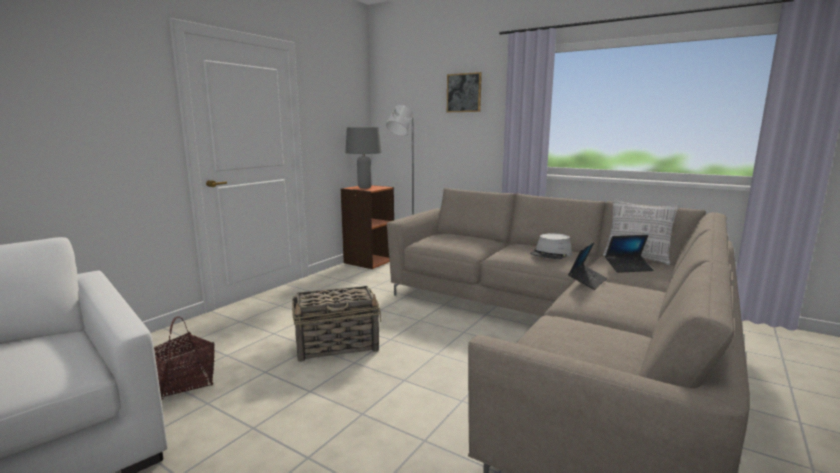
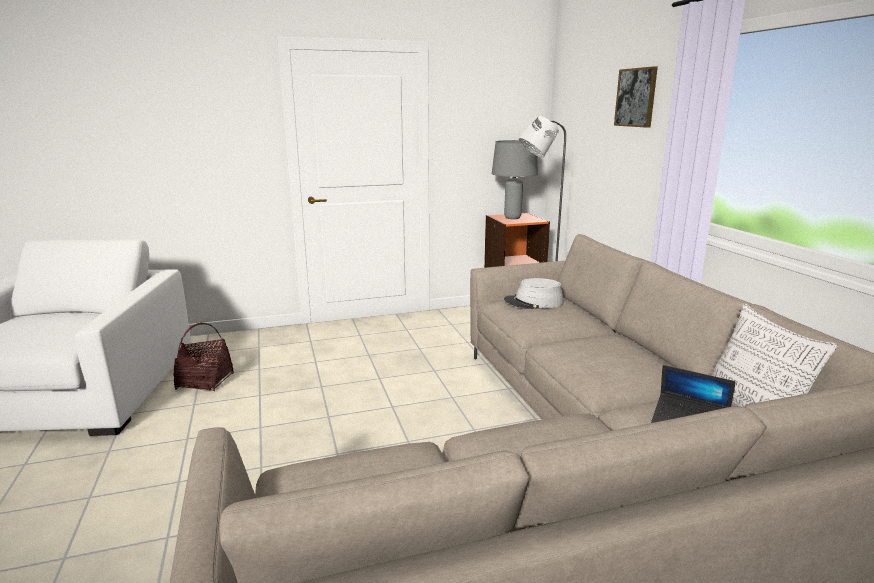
camera: 40 degrees right, 5 degrees up
(338, 345) = (342, 394): basket -> none
(551, 254) = (620, 365): grey hat -> grey hat (533, 302)
(587, 281) = (572, 421): laptop -> none

